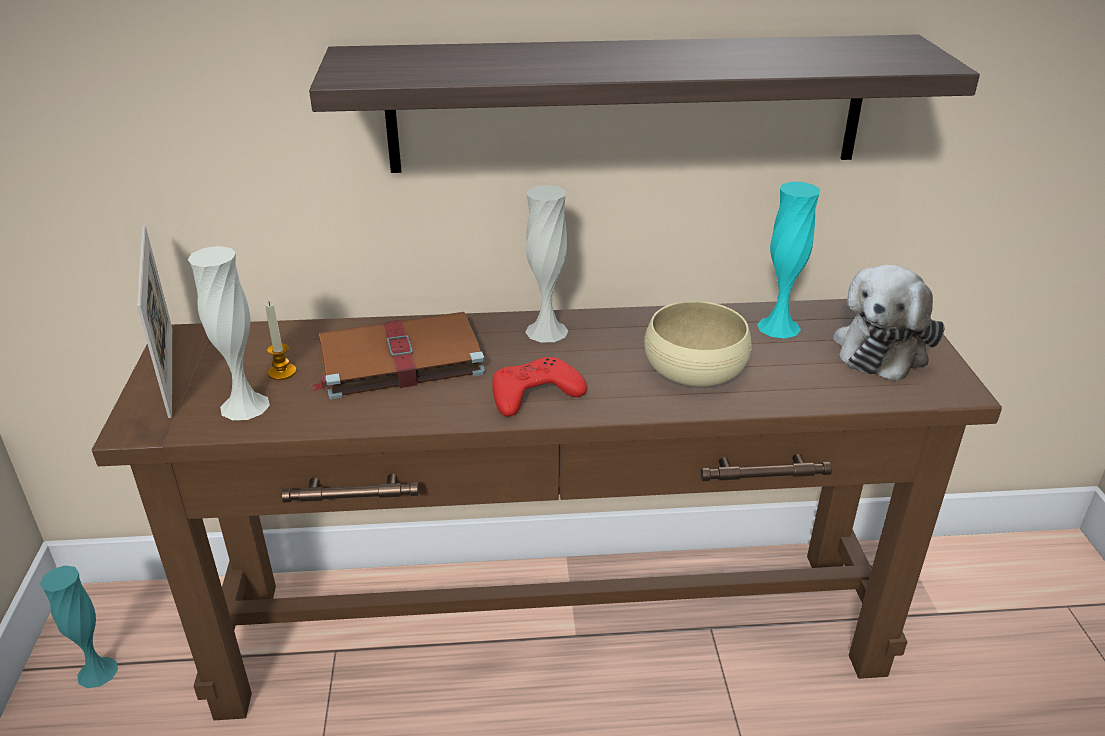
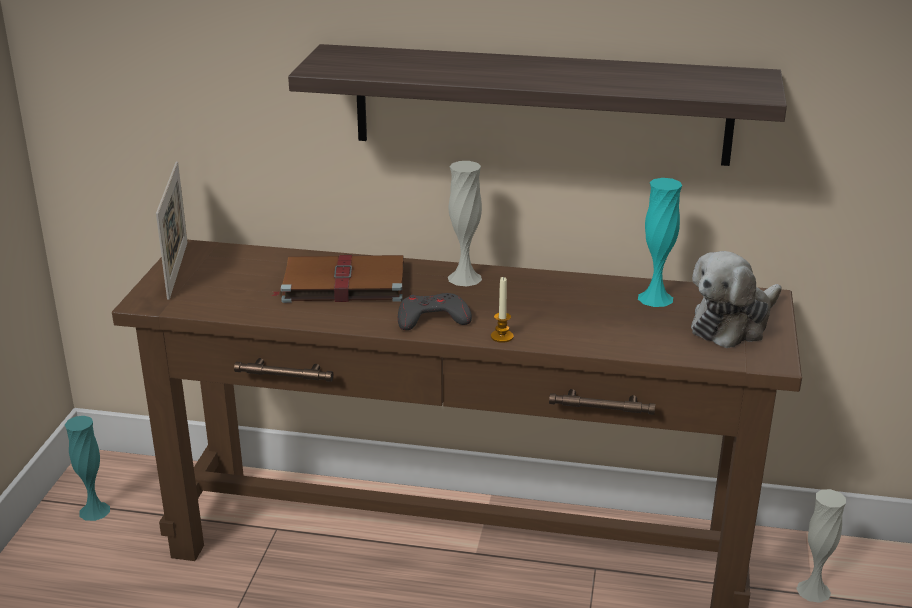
camera: 15 degrees right, 5 degrees down
(245, 406) = (221, 299): white vase -> white vase (813, 590)
(282, 372) = (255, 281): candle -> candle (502, 337)
(534, 393) = (432, 318): red game controller -> grey game controller
(695, 369) = (566, 319): beige bowl -> none

